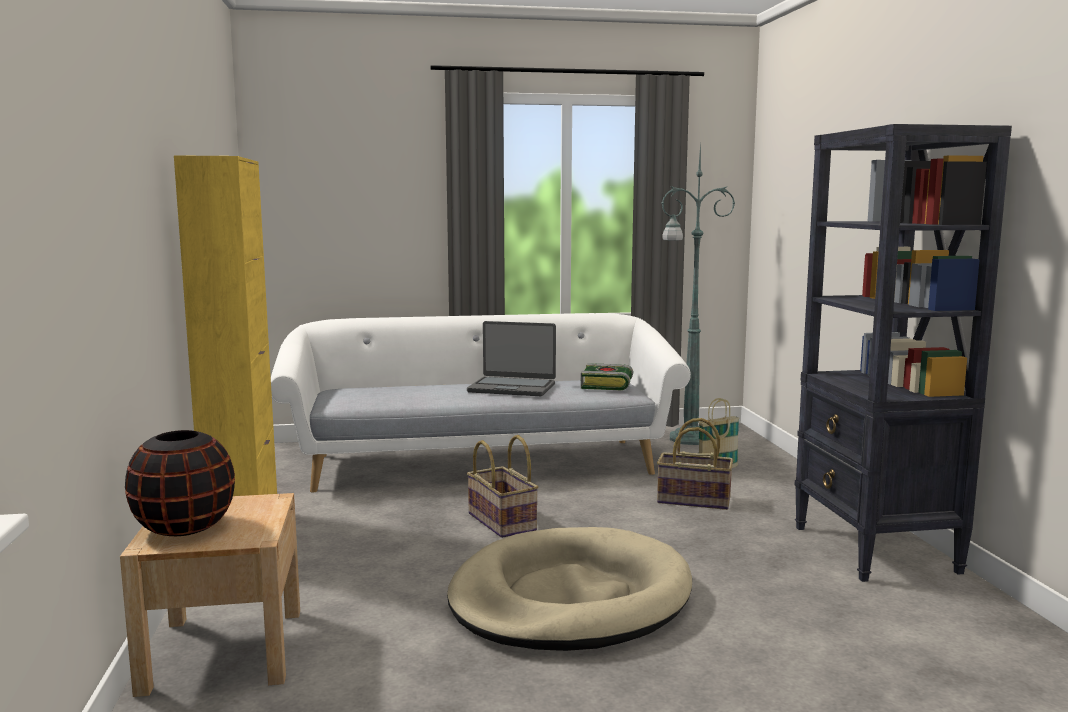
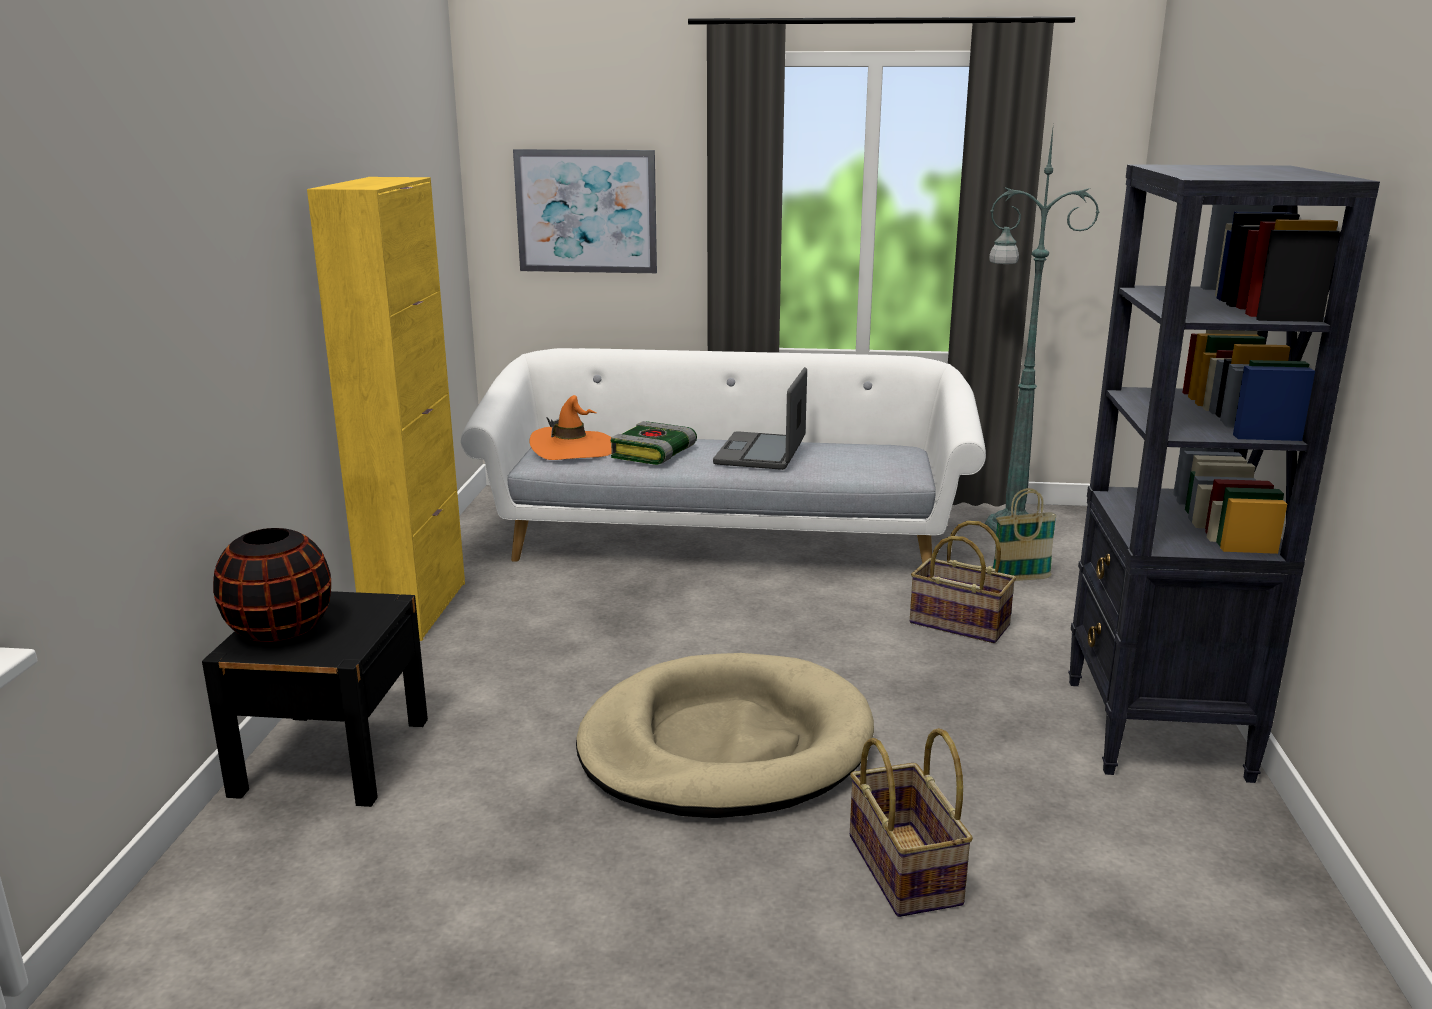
camera: 15 degrees right, 10 degrees up
(224, 650) = (332, 756): beige nightstand -> black nightstand
(347, 212) = (586, 211): none -> picture
(357, 394) = (573, 448): none -> orange hat
(503, 522) = (706, 628): basket -> basket (906, 869)
(512, 388) = (761, 453): laptop -> laptop turned 75 degrees clockwise
(607, 385) = (886, 457): book -> book (654, 454)

